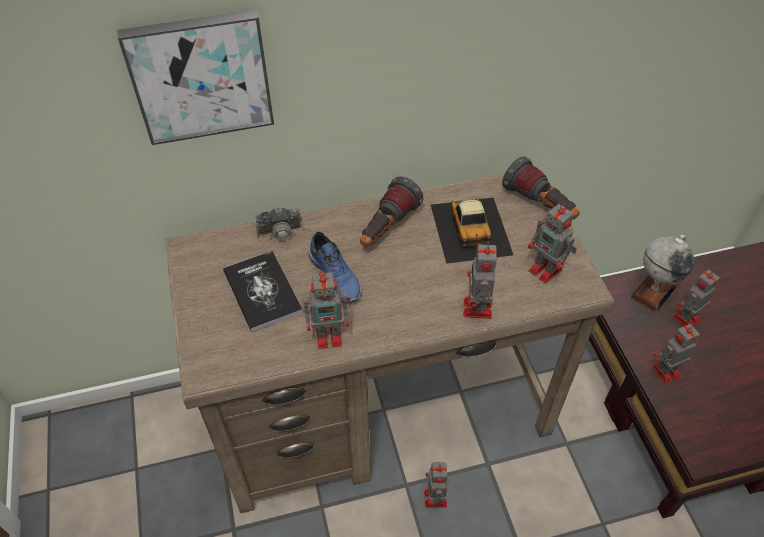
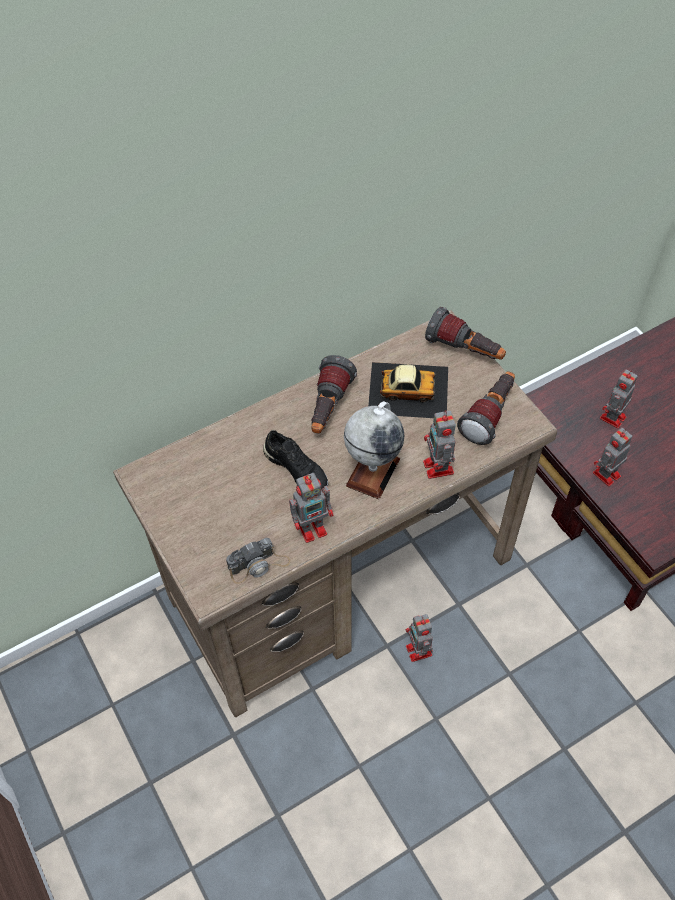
camera: 15 degrees left, 5 degrees up
(200, 76) = (142, 316): picture -> none
(262, 292) = (233, 501): book -> none
(285, 232) = (231, 436): camera -> camera (258, 565)
(336, 276) = (297, 468): blue shoe -> black shoe
(471, 228) = (408, 389): toy car -> toy car turned 60 degrees counterclockwise
(546, 271) = (489, 415): toy robot -> flashlight
(653, 291) = (576, 398): globe -> globe (373, 471)

